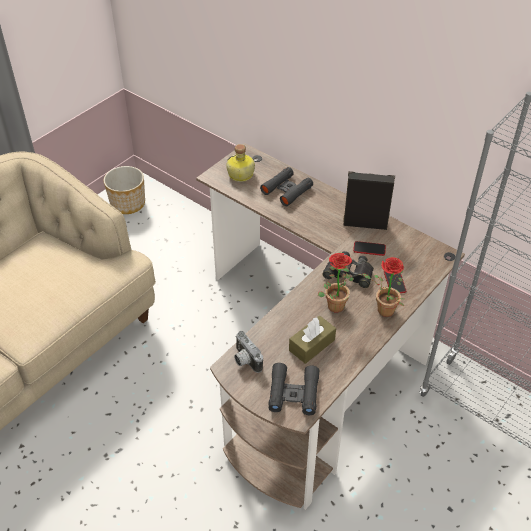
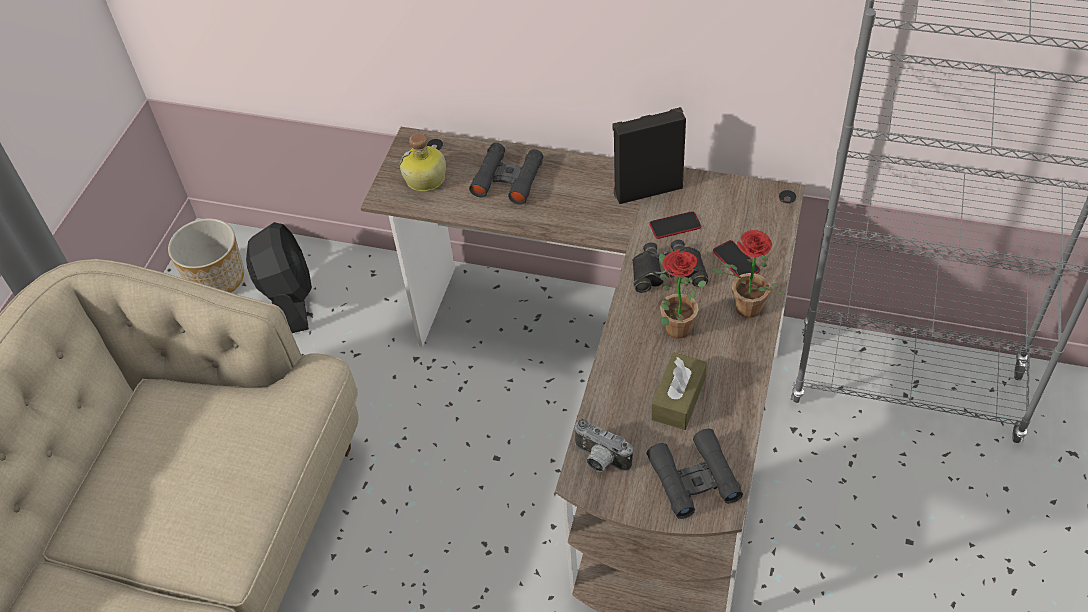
camera: 20 degrees left, 5 degrees up
(160, 228) = (289, 299): none -> black fan

